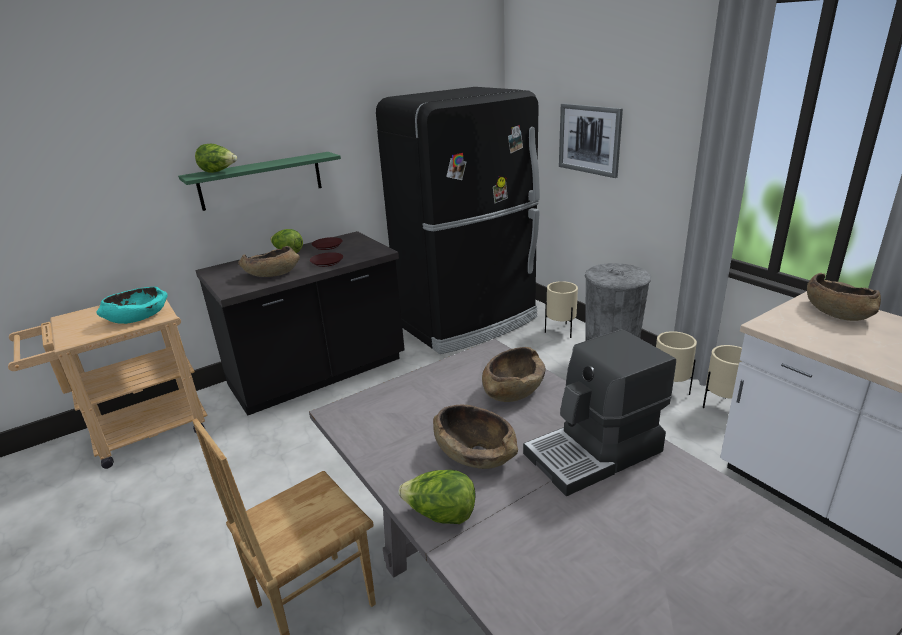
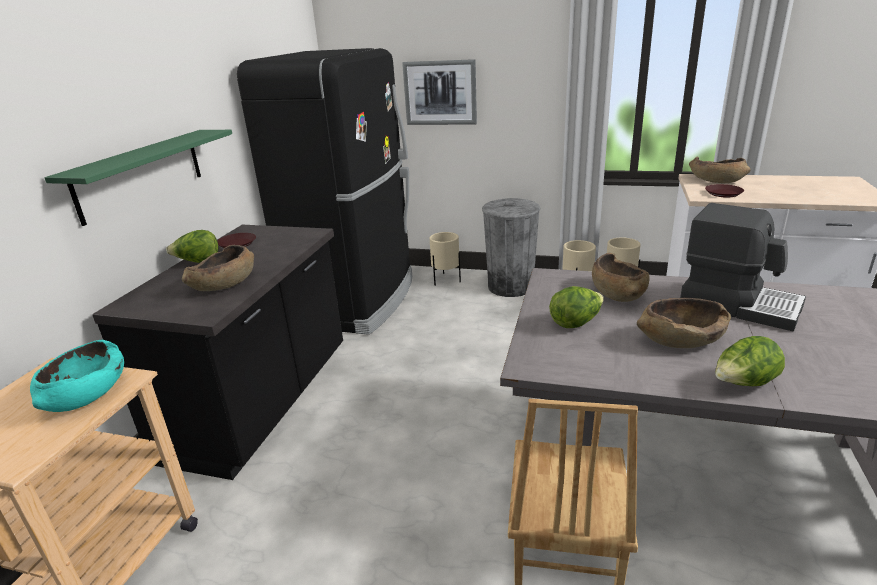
camera: 40 degrees left, 0 degrees up
(218, 172) = (108, 163): lettuce -> lettuce (575, 322)
(327, 262) = (272, 256): brown plate -> brown plate (723, 194)
(595, 453) = (738, 304): coffee machine -> coffee machine turned 75 degrees counterclockwise

